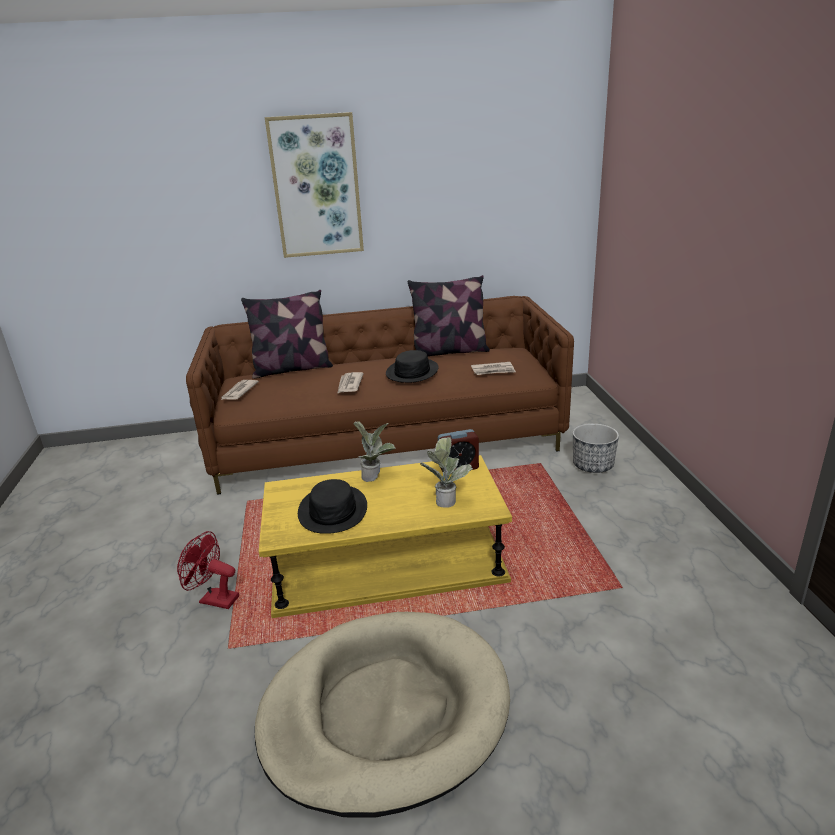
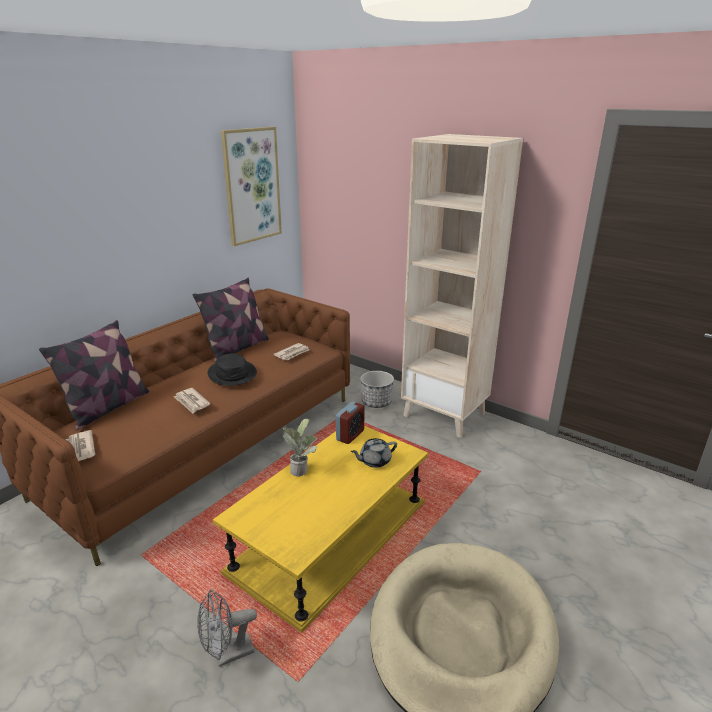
camera: 45 degrees left, 0 degrees up
(214, 599) = (228, 654): red fan -> grey fan
(316, 187) = (84, 216): picture -> picture (252, 186)
(333, 510) = (308, 510): black hat -> none
(446, 499) = (374, 461): potted plant -> grey teapot
(662, 510) = (445, 414): none -> beige bookcase

